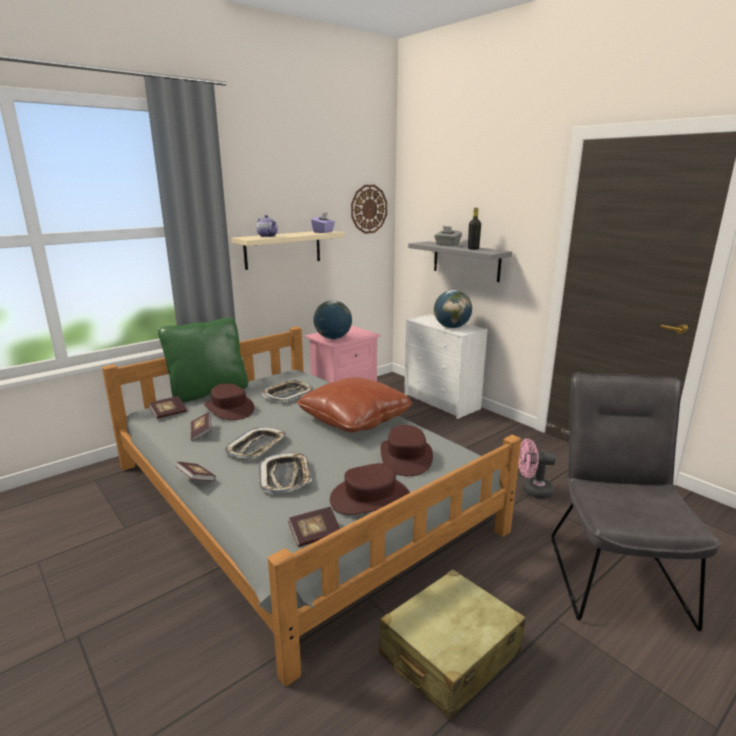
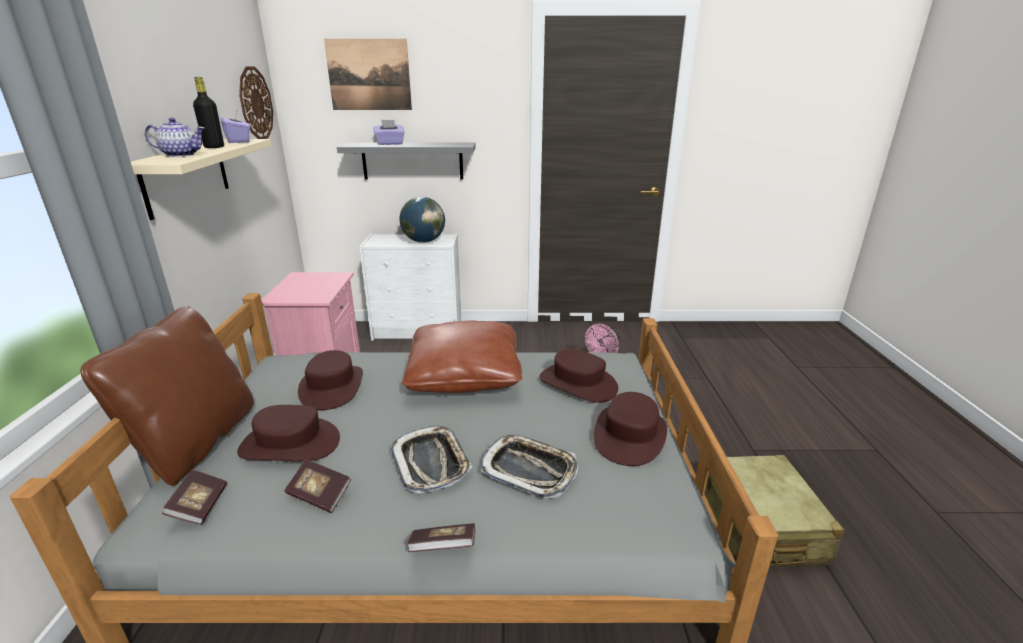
camera: 50 degrees left, 5 degrees up
(209, 392) = (196, 442): green pillow -> brown pillow
(287, 394) = (332, 387): tray -> brown hat
(315, 535) = (665, 499): book -> none
(333, 338) = (306, 293): globe -> none
(447, 191) = (369, 75): none -> picture
(447, 245) = (390, 144): grey tissue box -> purple tissue box
(473, 249) = (434, 144): black bottle -> black bottle (214, 147)
(613, 572) = (723, 397): grey chair -> none

